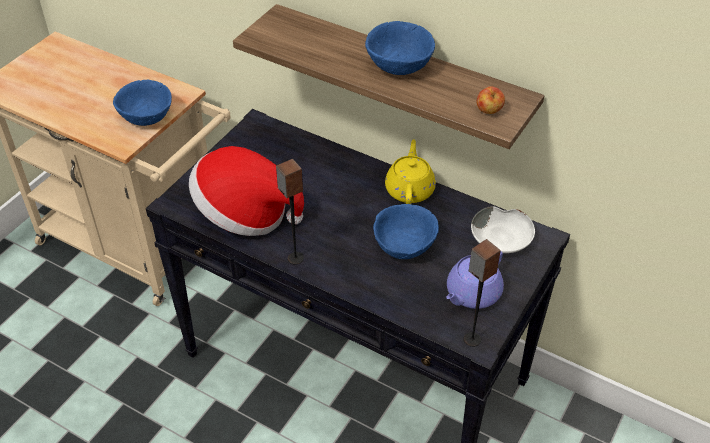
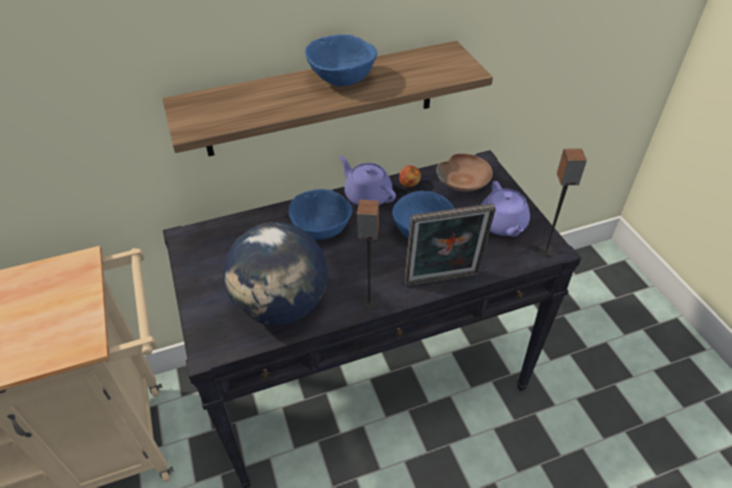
camera: 50 degrees left, 0 degrees up
(147, 117) = (74, 305): blue bowl -> blue bowl (321, 229)
(245, 214) = (282, 305): hat -> globe
(361, 289) = (442, 282): none -> picture frame
(410, 189) = (367, 195): yellow teapot -> purple teapot
(489, 111) = (448, 68): apple -> apple (409, 184)
(502, 238) = (464, 180): white bowl -> brown bowl

